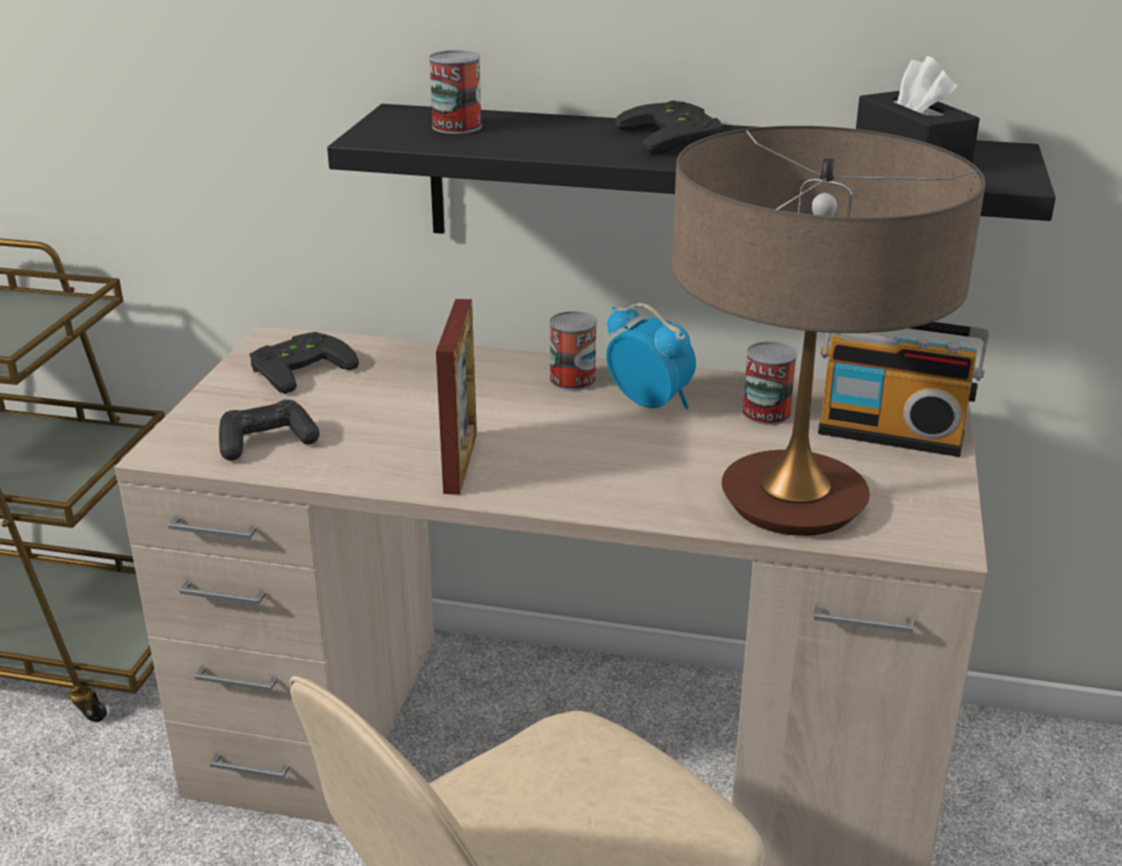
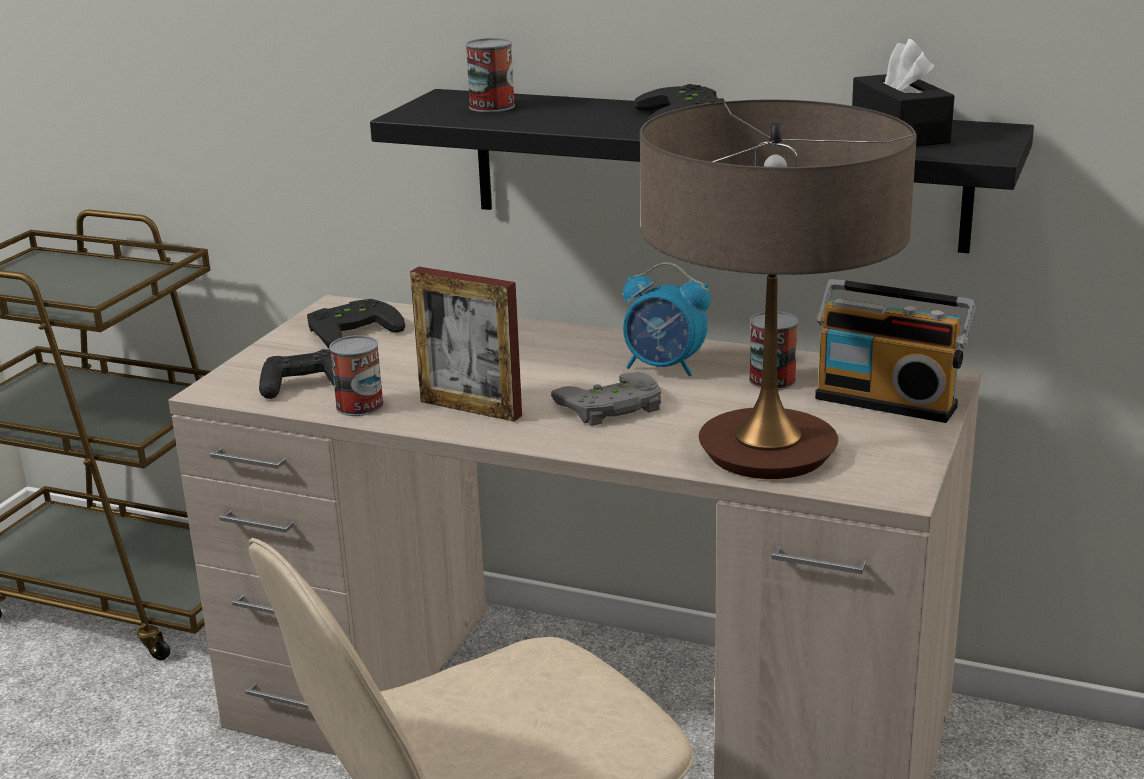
camera: 10 degrees right, 5 degrees down
(460, 462) = (470, 408): picture frame -> picture frame turned 105 degrees clockwise
(572, 380) = (598, 347): can -> can (359, 406)
(611, 455) = (611, 408): none -> grey game controller
(650, 402) = (664, 367): alarm clock -> alarm clock turned 150 degrees clockwise

